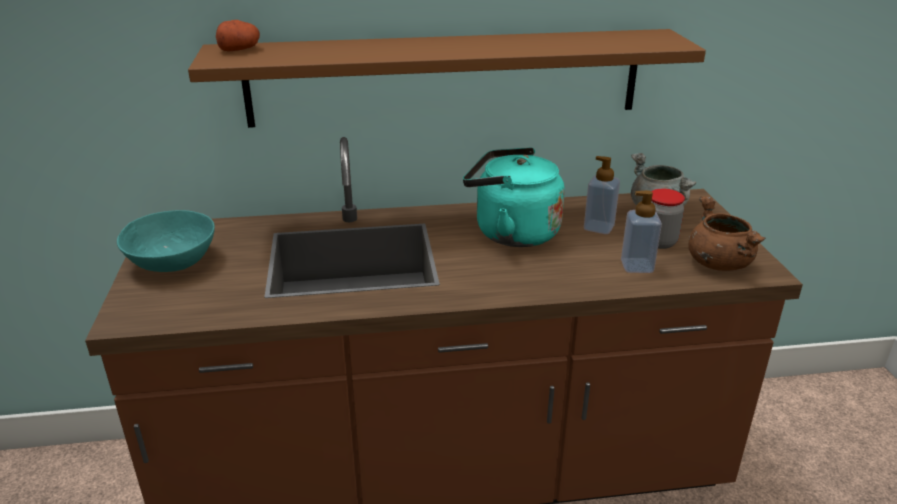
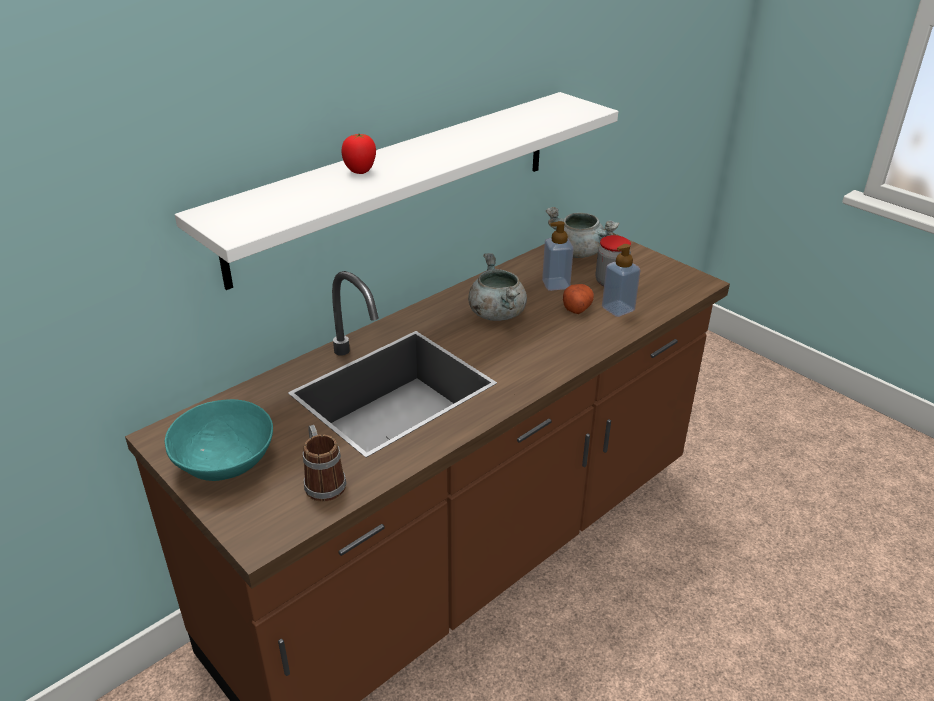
camera: 35 degrees left, 5 degrees up
(213, 301) = (323, 481): none -> mug
(239, 49) = (232, 210): potato -> potato (577, 307)
(375, 46) = (360, 172): none -> tomato
(445, 77) = (399, 183): brown shelf -> white shelf
(511, 232) = (496, 313): turquoise kettle -> grey cooking pot
(718, 263) = (665, 286): brown cooking pot -> none

